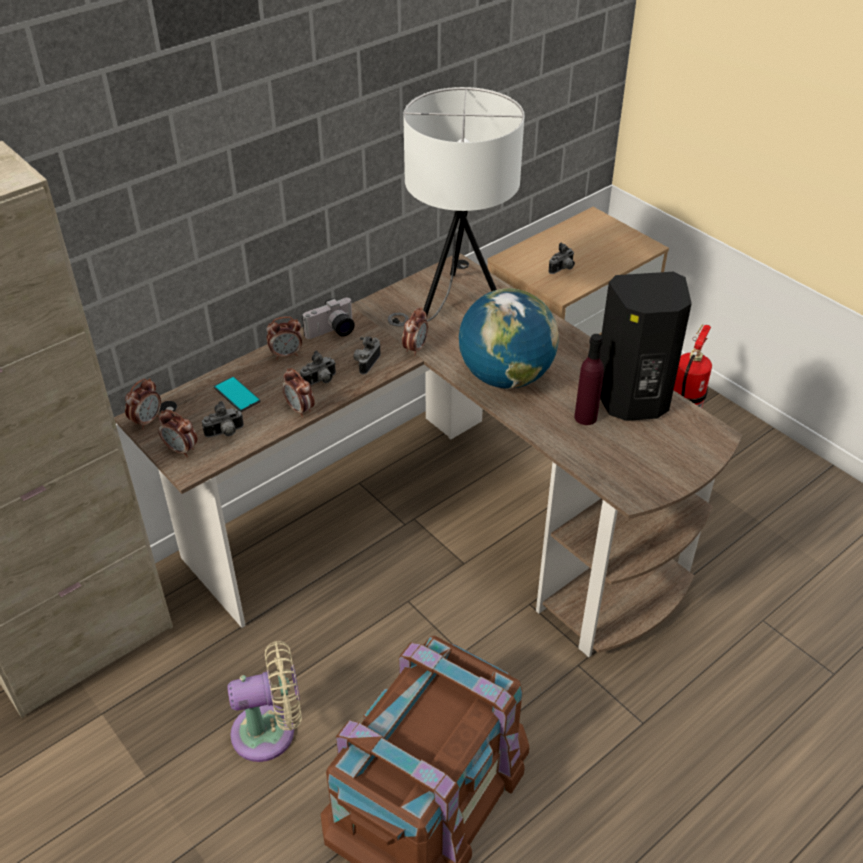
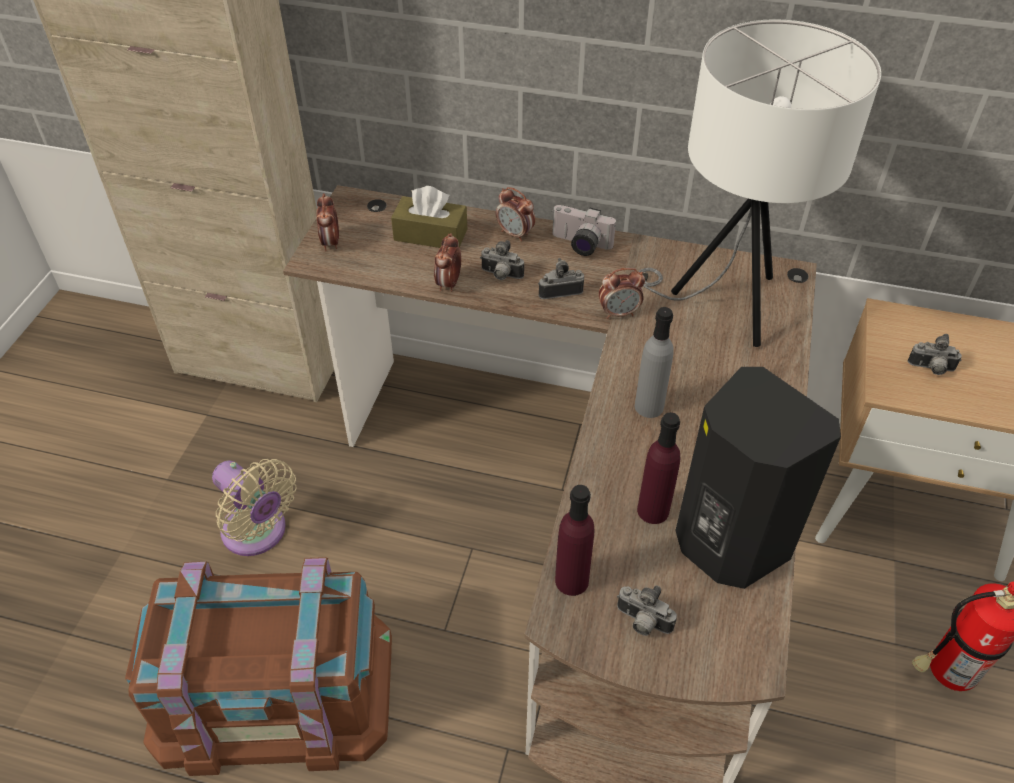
camera: 55 degrees right, 5 degrees up
(147, 421) = (347, 204): alarm clock -> none
(225, 433) = (374, 256): camera -> camera (642, 622)
(237, 395) = (430, 235): phone -> brown tissue box
(505, 377) = (649, 406): globe -> grey bottle
(607, 476) = (571, 580): none -> purple bottle

